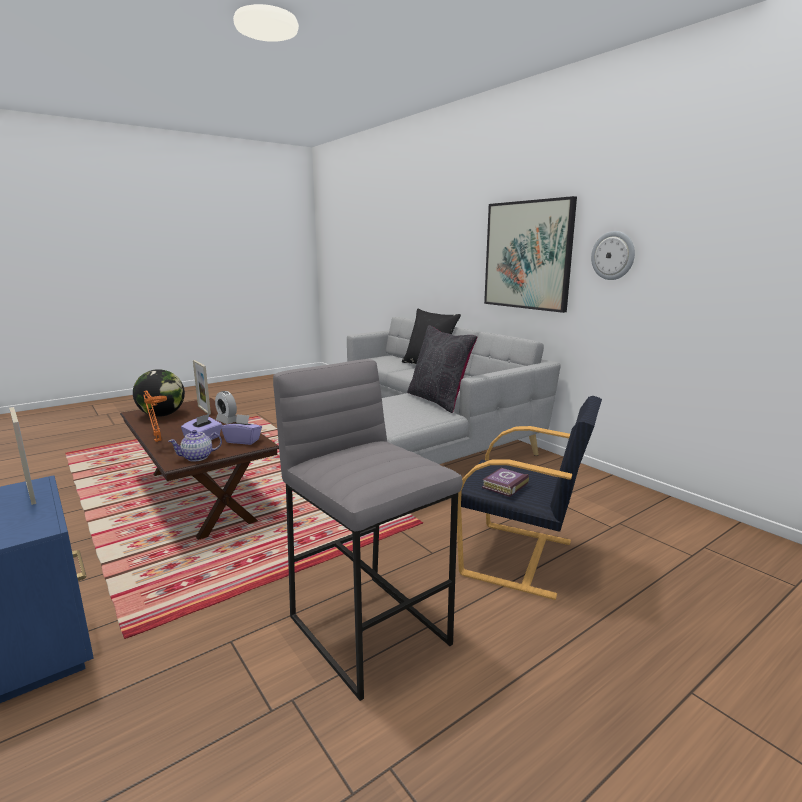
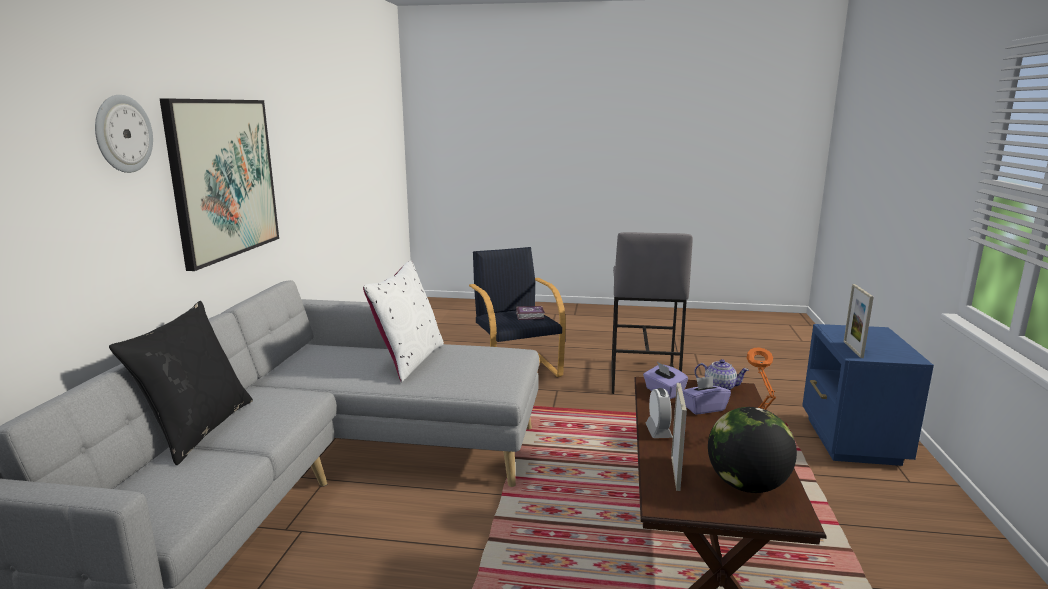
camera: 135 degrees left, 0 degrees up
(438, 401) = (409, 360): black pillow -> white pillow
(613, 255) = (292, 165): wall clock -> wall clock (122, 134)

